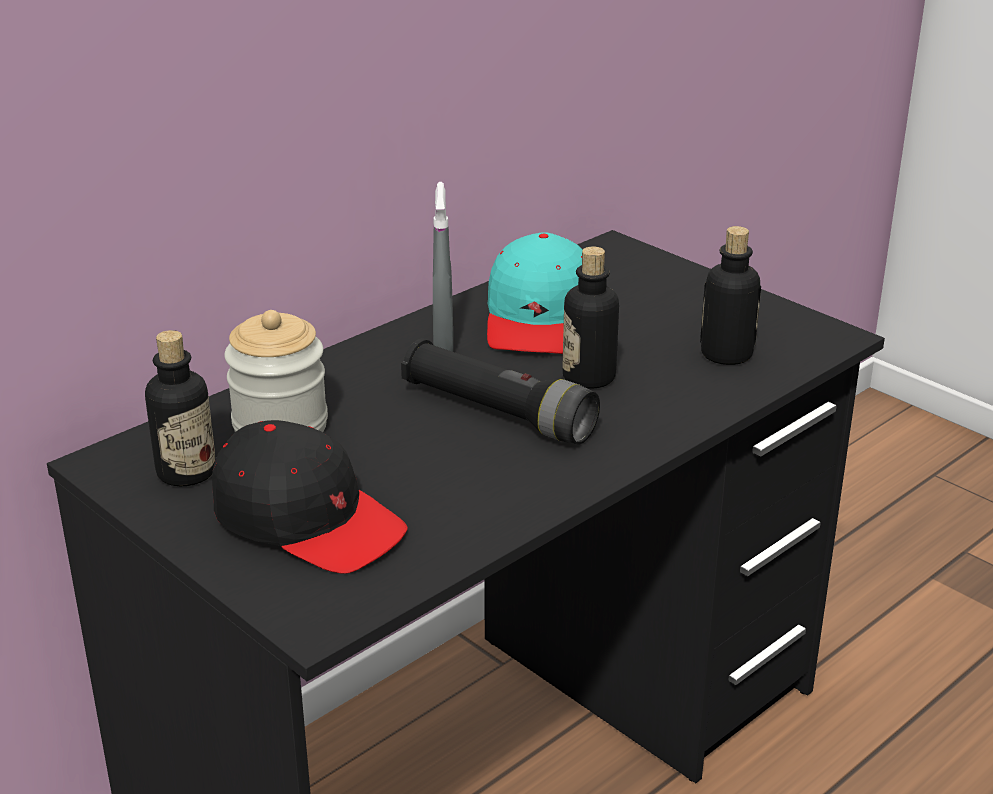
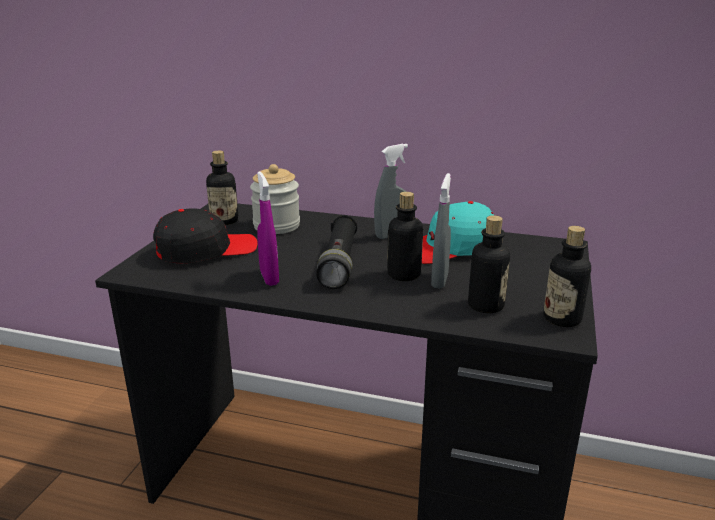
camera: 60 degrees right, 5 degrees down
(308, 520) = (206, 250): black cap -> black cap turned 120 degrees counterclockwise
(489, 484) = (269, 278): none -> purple spray bottle
(630, 359) = (439, 280): none -> grey spray bottle
(796, 323) = (562, 319): none -> bottle

